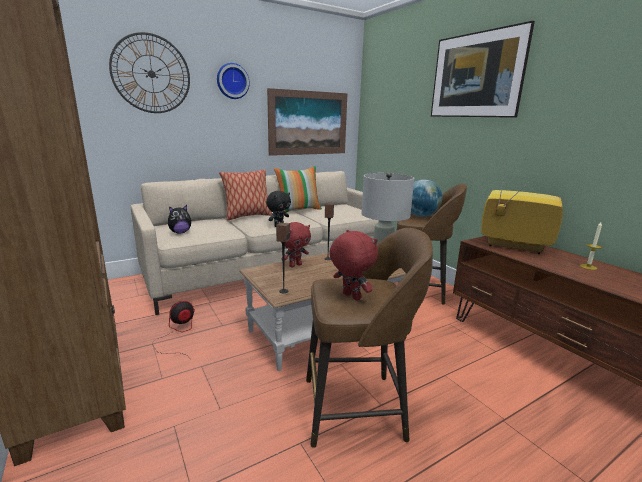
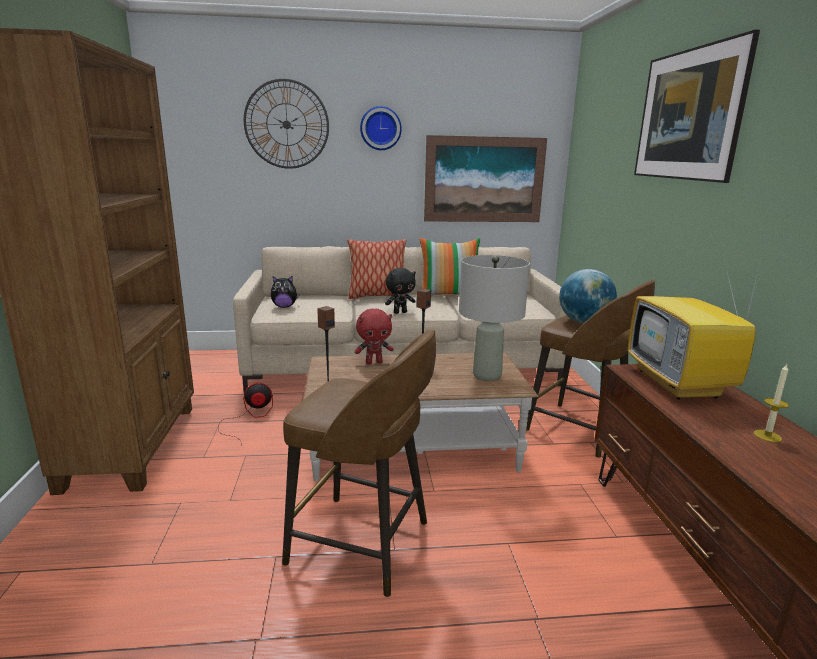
camera: 25 degrees right, 0 degrees up
(350, 297) = (338, 401): red plush toy -> none
(512, 246) = (680, 384): television -> television turned 150 degrees counterclockwise

